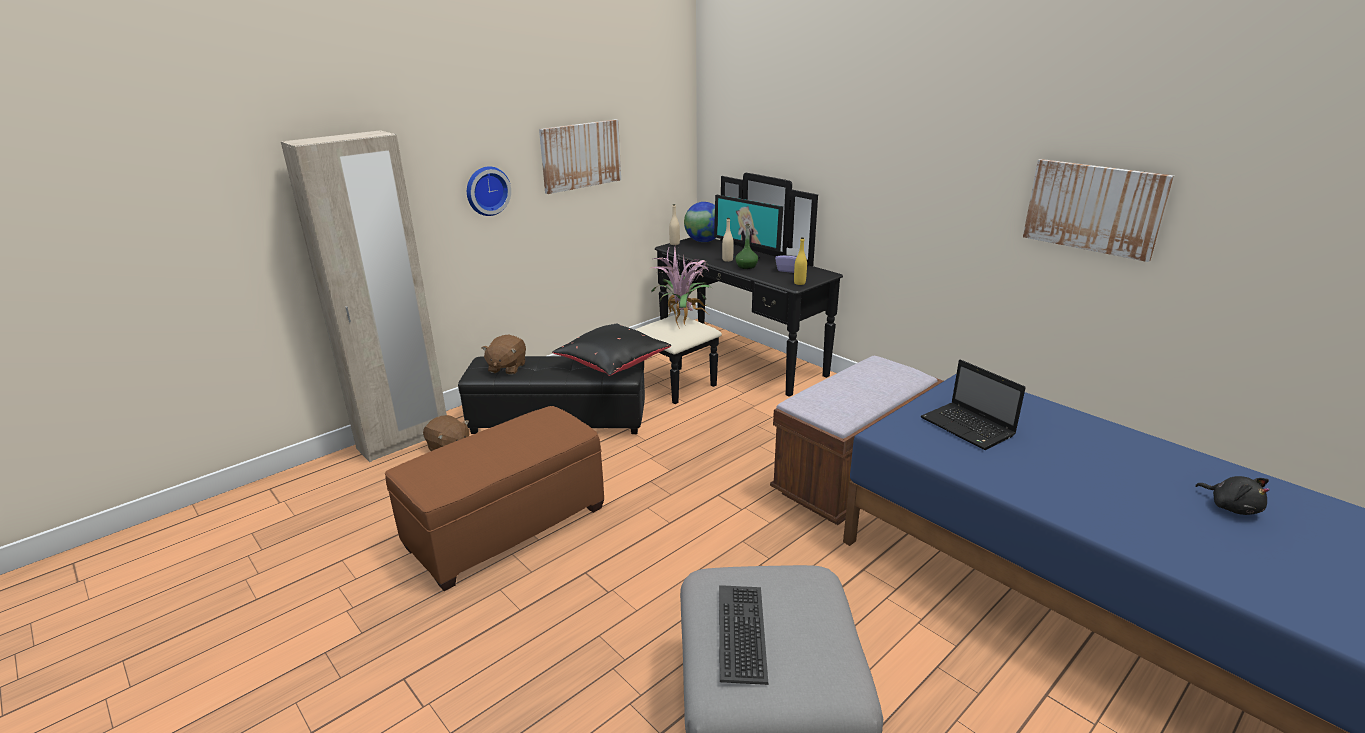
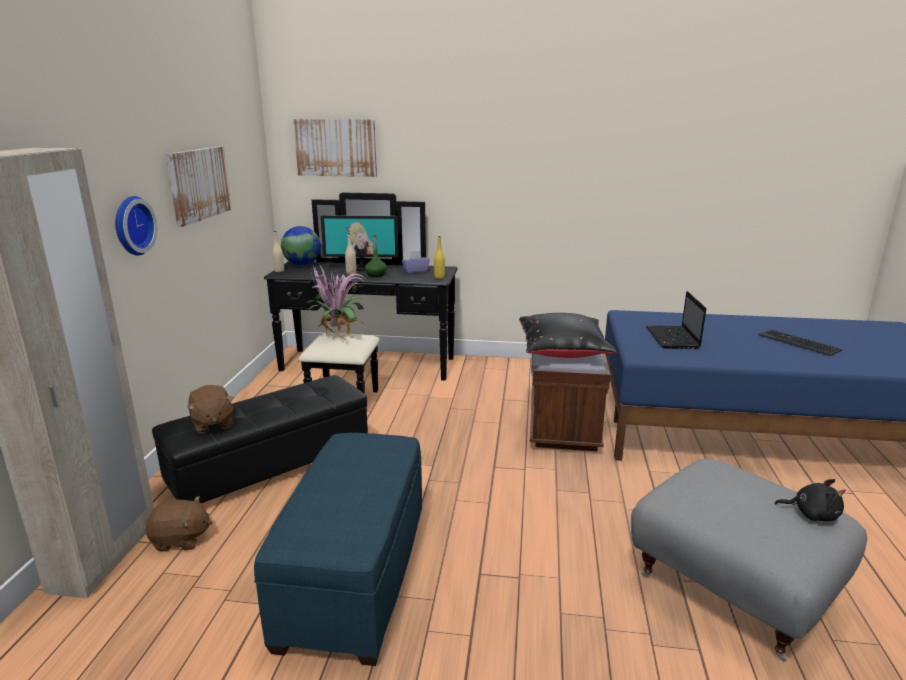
camera: 40 degrees left, 5 degrees down
(506, 528) = (356, 577): brown ottoman -> blue ottoman
(614, 365) = (323, 388): black pillow -> black pillow (563, 352)
(743, 632) = (747, 517): keyboard -> keyboard (799, 343)
(969, 428) = (673, 339): laptop -> laptop turned 75 degrees clockwise
(1094, 208) = (653, 179): picture -> picture (336, 147)
(1231, 507) = (833, 336): black plush toy -> black plush toy (812, 514)

